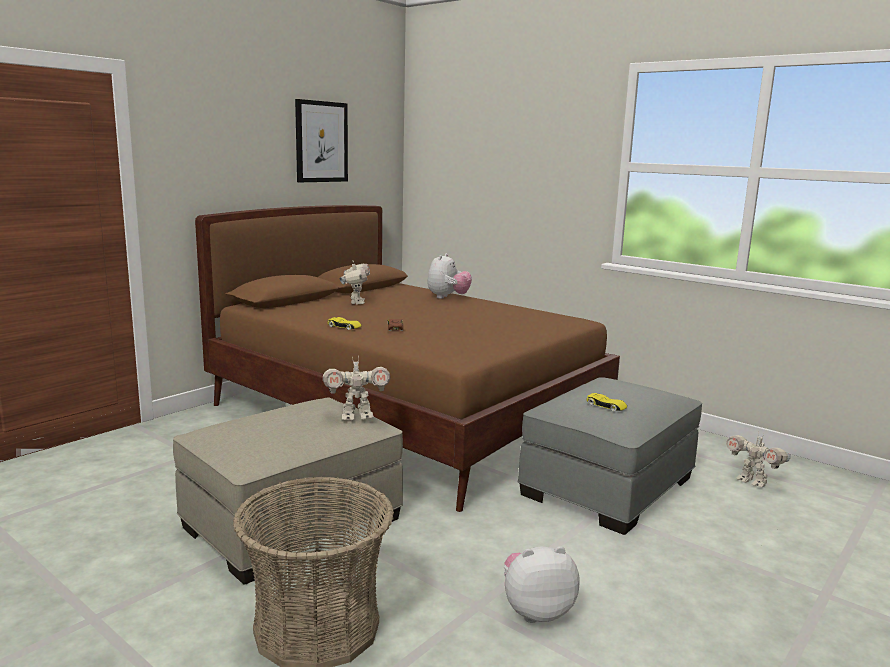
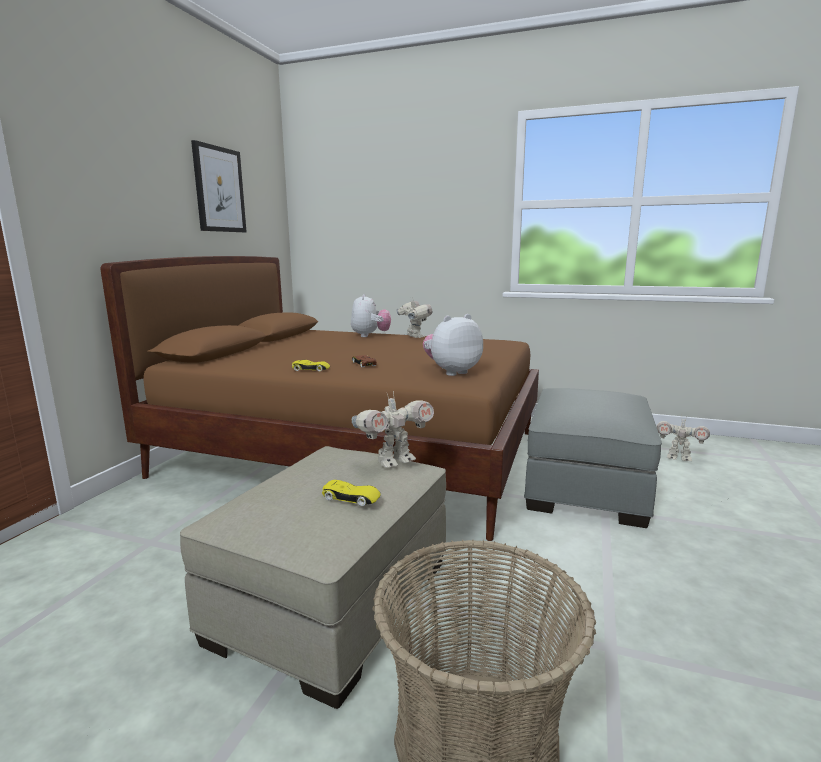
camera: 20 degrees left, 0 degrees up
(356, 302) = (291, 348): toy robot -> toy robot (414, 337)
(536, 611) = (666, 635): plush toy -> plush toy (451, 372)
(606, 406) = (599, 410): yellow toy car -> yellow toy car (351, 497)

